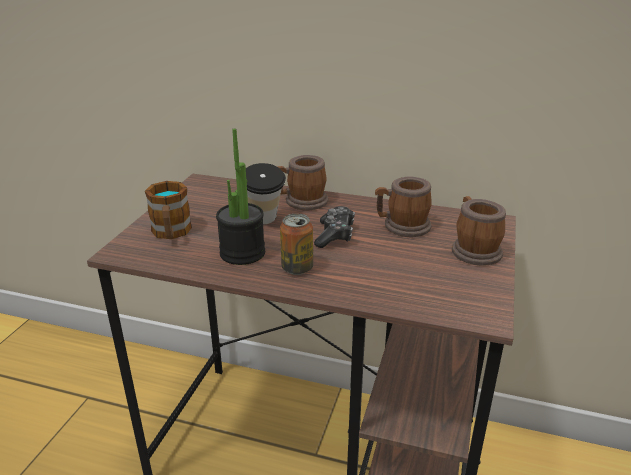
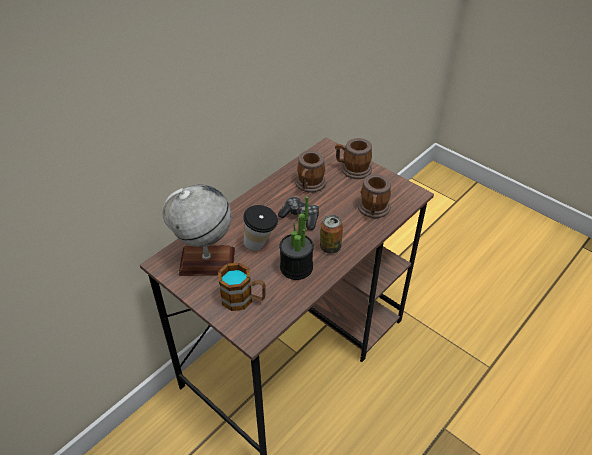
camera: 65 degrees left, 15 degrees up
(217, 201) = (207, 261): none -> globe
(301, 202) = (243, 217): mug -> mug (373, 210)

